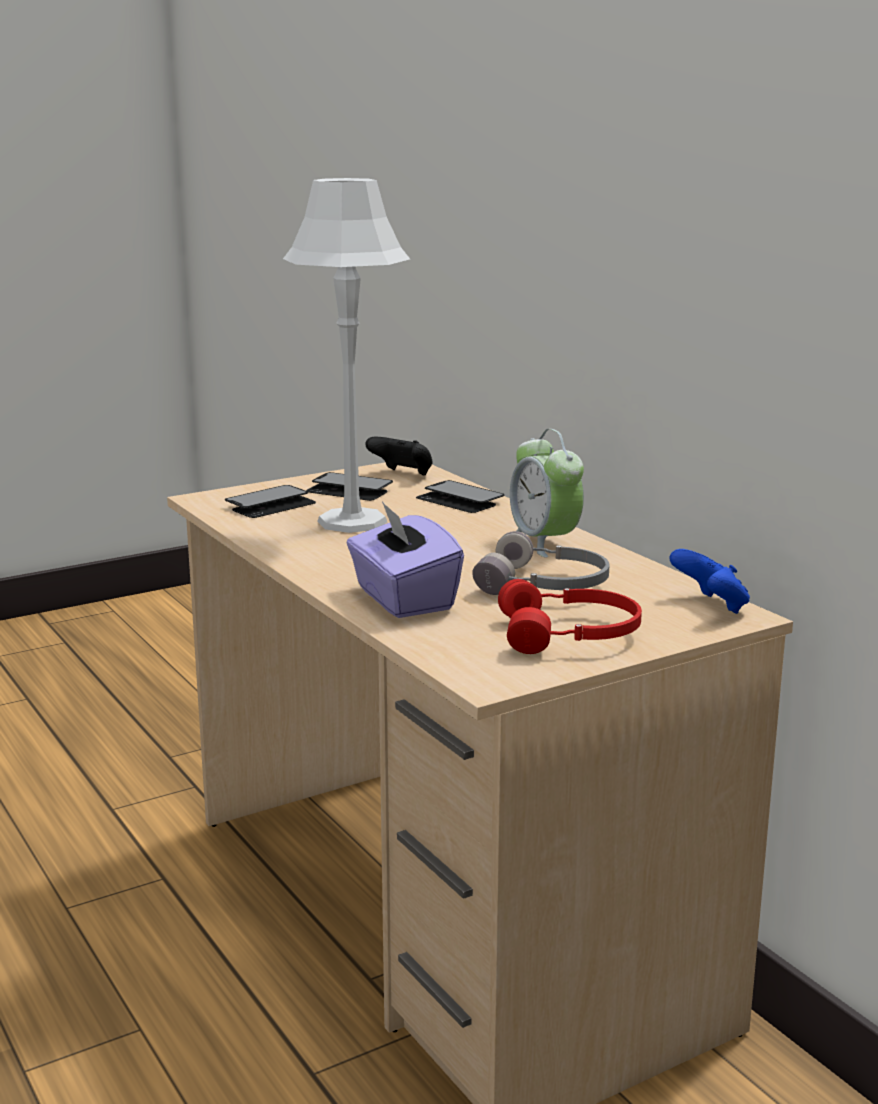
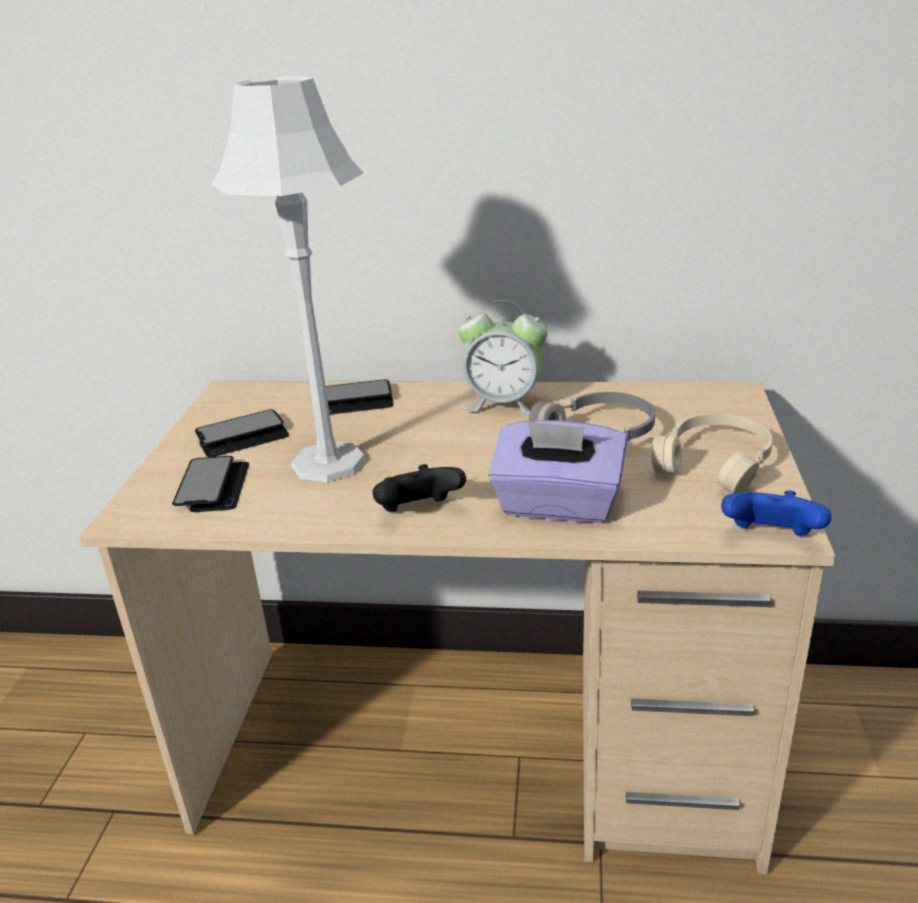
camera: 50 degrees left, 10 degrees up
(403, 475) = (248, 401): black game controller -> black game controller (418, 513)
(570, 635) = (716, 463): red headphones -> beige headphones
(711, 606) = (709, 396): blue game controller -> blue game controller (770, 539)

